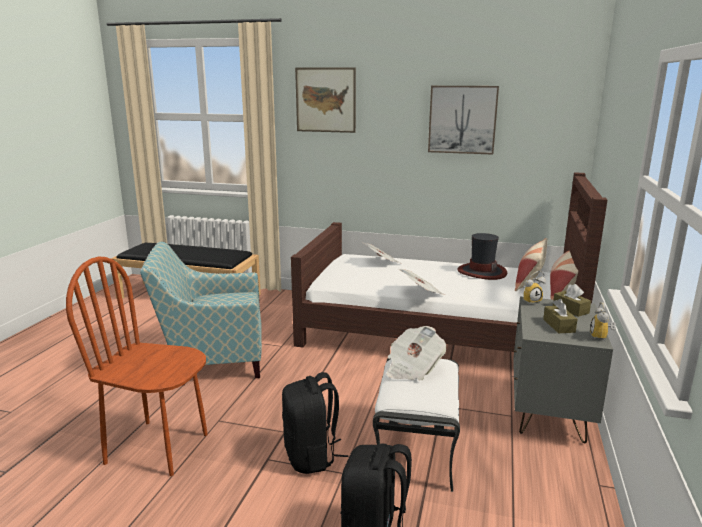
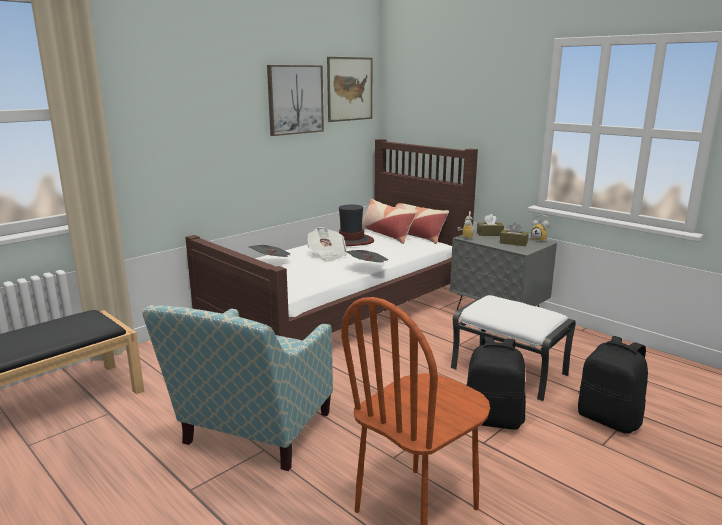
camera: 60 degrees left, 0 degrees up
(325, 100) = (157, 83): picture -> picture (350, 89)
(413, 368) = (497, 307): newspaper -> newspaper (327, 255)

